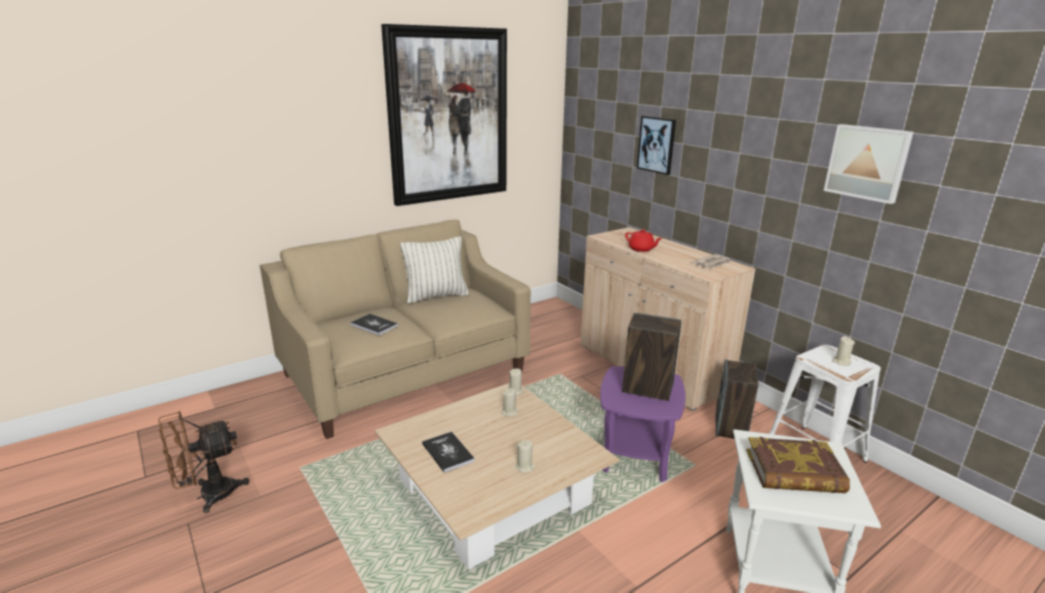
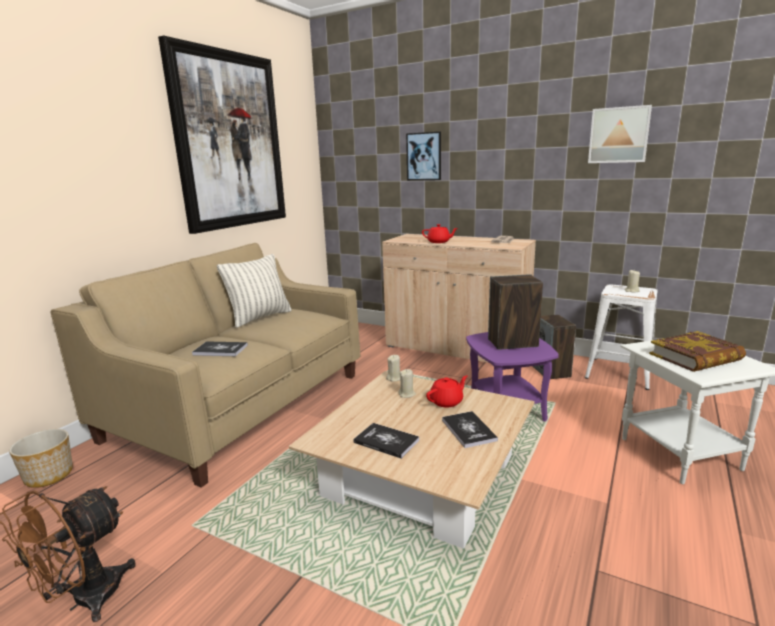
camera: 25 degrees left, 5 degrees down
(243, 392) = (49, 475): none -> planter
(525, 467) = (468, 430): beige candle -> book
(536, 431) = (447, 401): none -> red teapot

